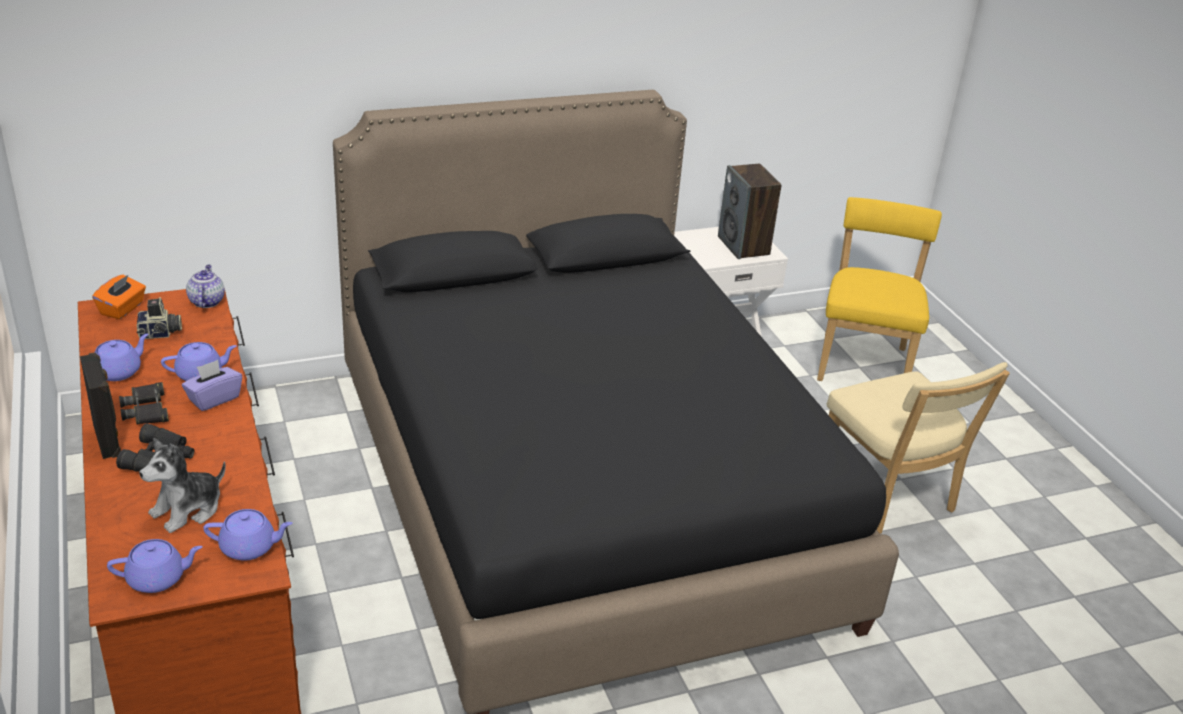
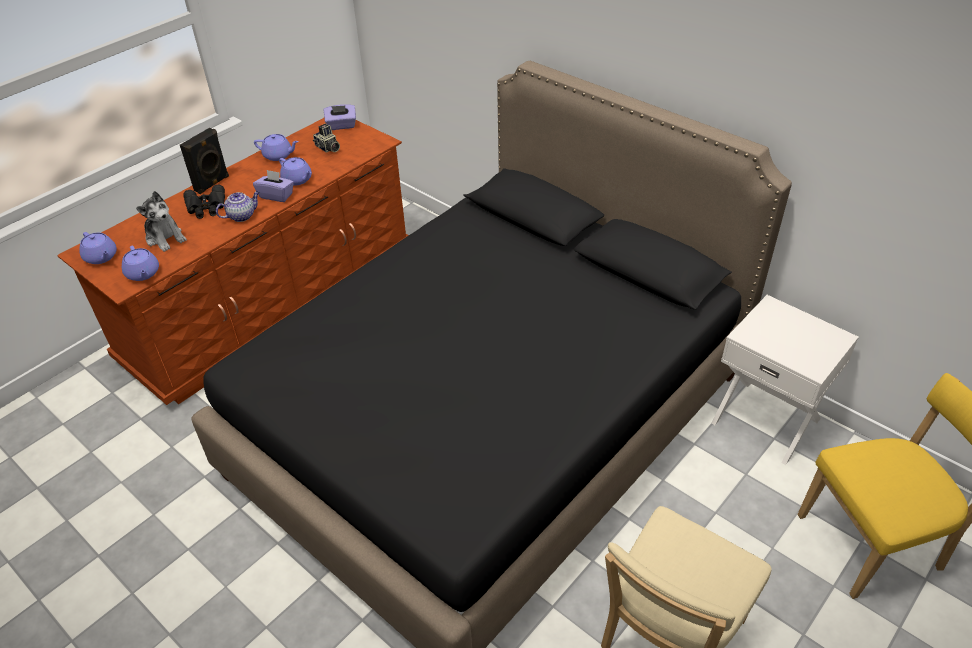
camera: 65 degrees right, 10 degrees up
(122, 309) = (341, 126): orange tissue box -> purple tissue box
(146, 410) = (249, 181): black binoculars -> none
(188, 510) = (165, 238): plush toy -> plush toy turned 150 degrees counterclockwise
(206, 301) = (376, 145): teapot -> teapot (242, 216)
(744, 246) = (804, 347): speaker -> none

